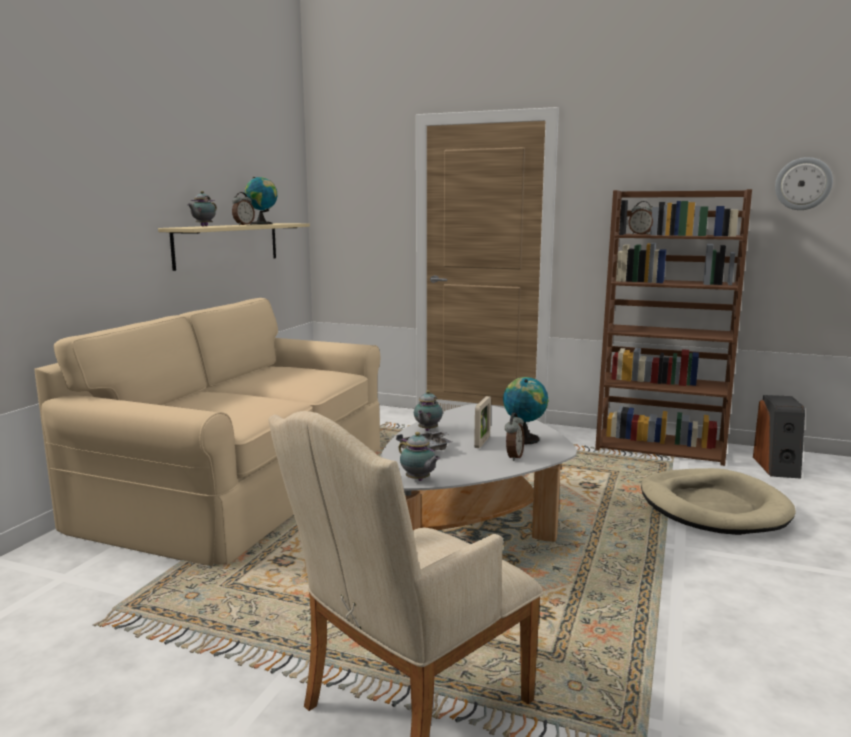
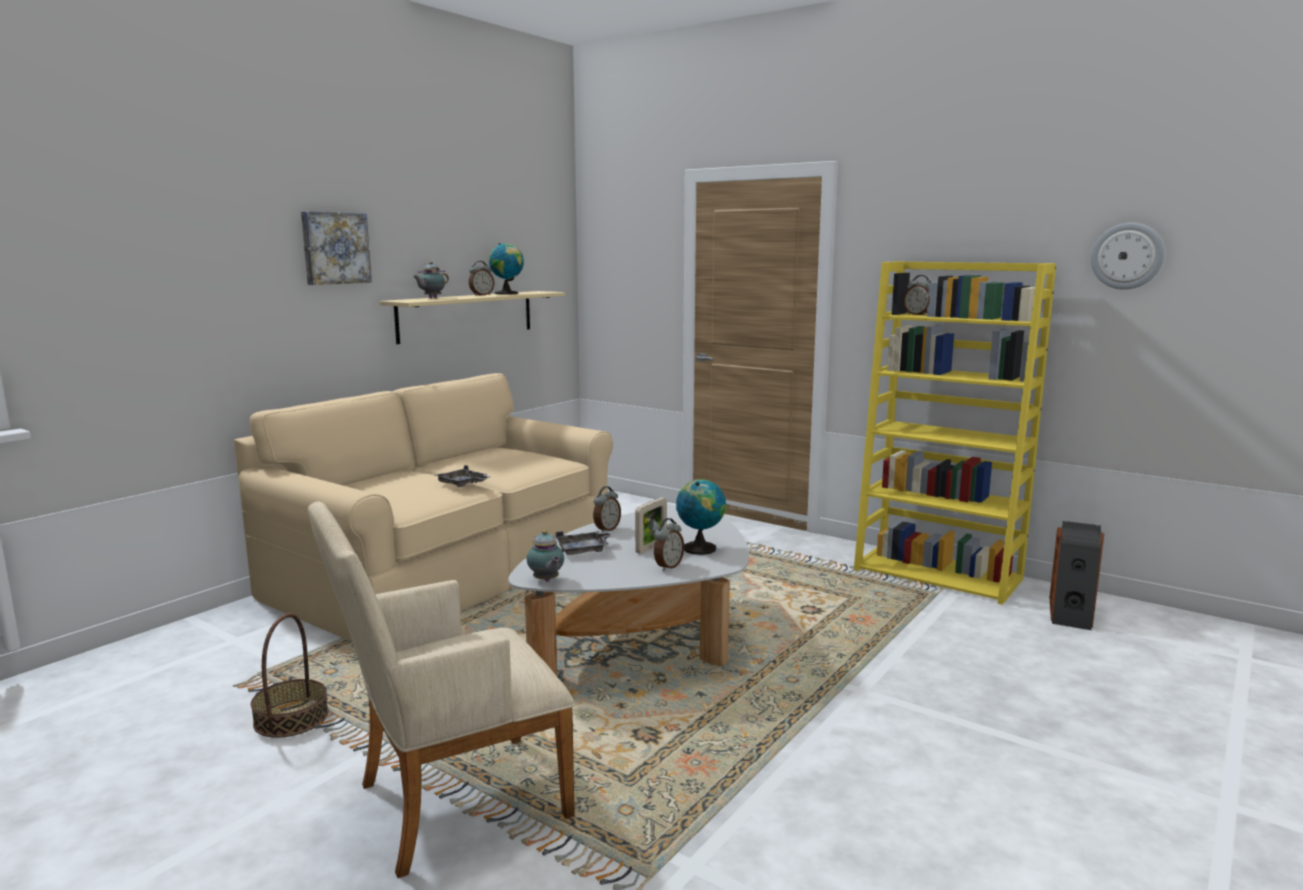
camera: 15 degrees right, 0 degrees up
(118, 173) = (335, 248): none -> picture
(180, 649) = (291, 718): none -> basket
(274, 399) = (463, 484): none -> grey tray
(427, 430) = (606, 529): teapot -> alarm clock
(661, 447) = (939, 574): brown bookcase -> yellow bookcase
(713, 507) = (942, 651): beige dog bed -> none

